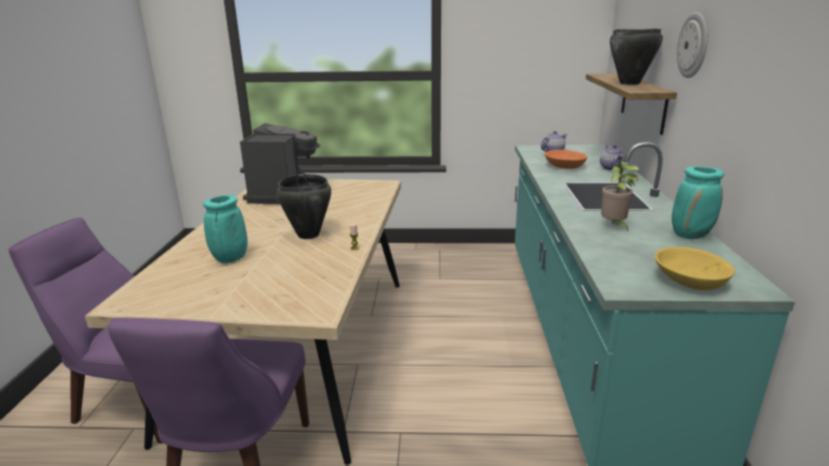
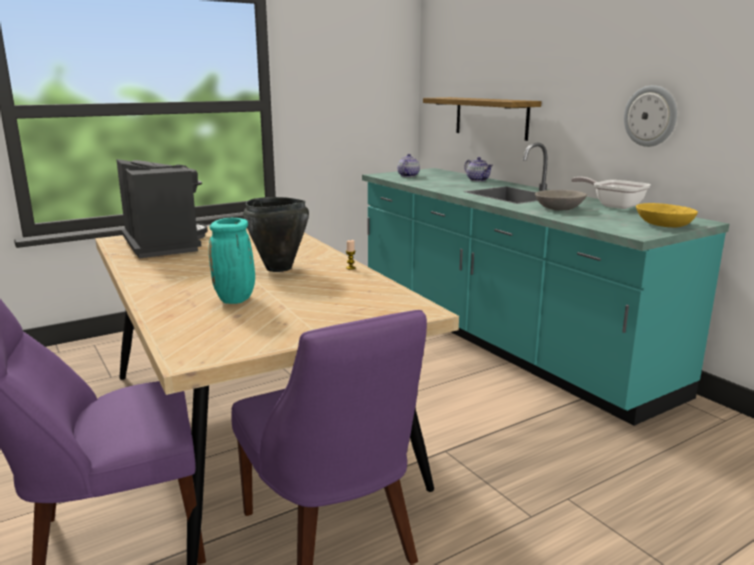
camera: 35 degrees left, 5 degrees down
(564, 166) = (439, 182): orange bowl -> none
(614, 226) = (559, 208): potted plant -> grey bowl
(629, 83) = (486, 99): black cooking pot -> none
(690, 235) = (613, 205): turquoise vase -> frying pan
(693, 45) = (556, 59): wall clock -> wall clock (650, 116)

